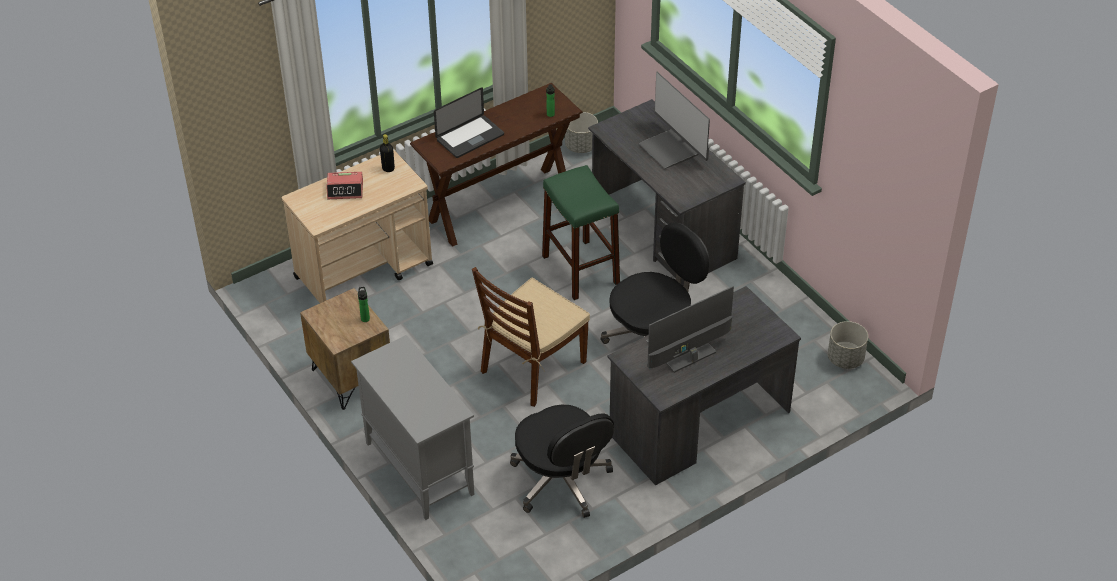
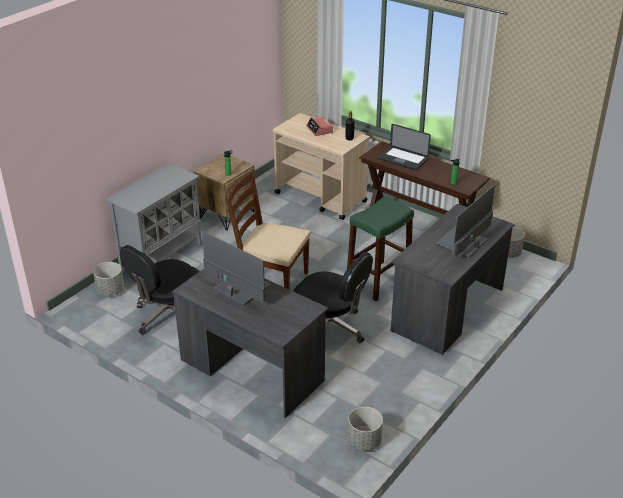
camera: 70 degrees right, 10 degrees down
(475, 536) = (111, 291): none -> grey planter

